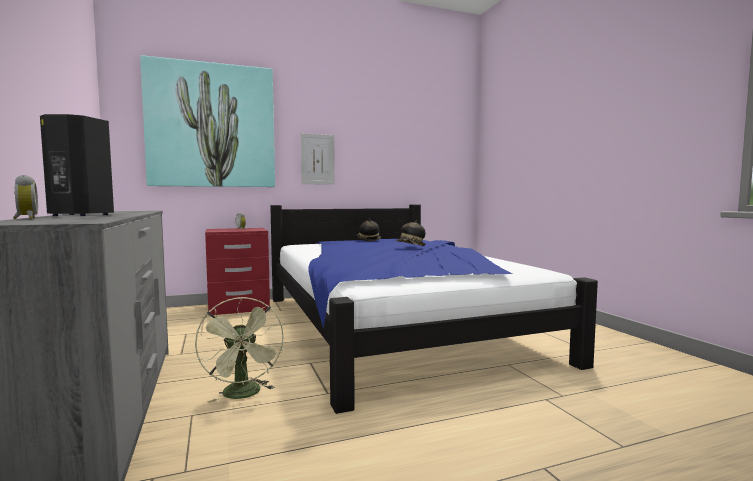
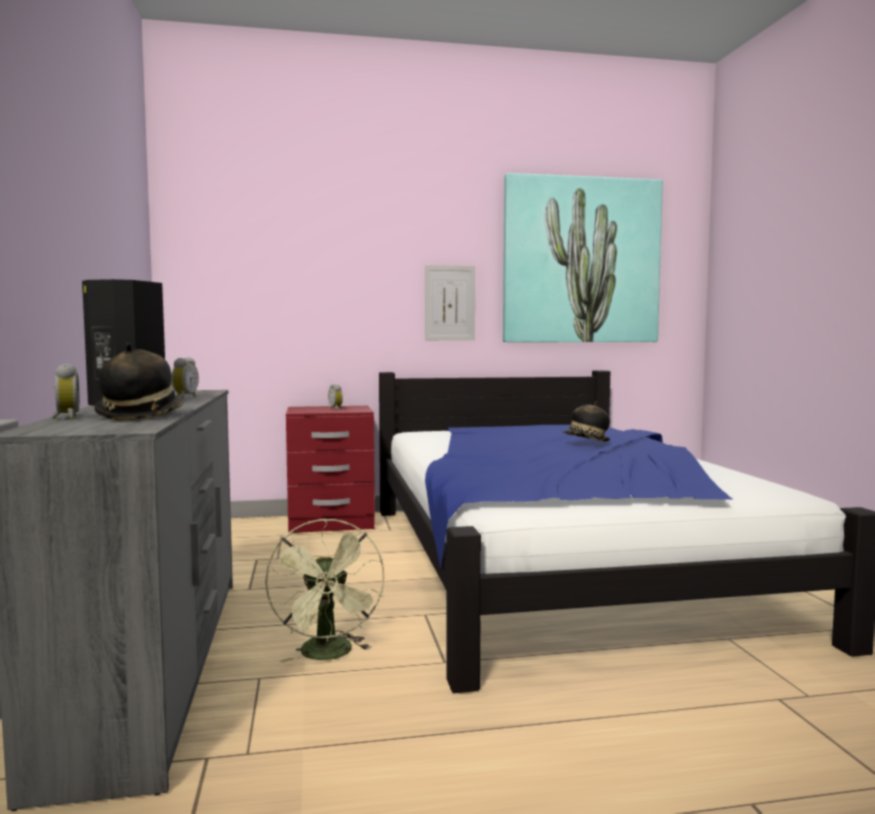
camera: 10 degrees right, 0 degrees up
(128, 212) = (184, 397): none -> alarm clock
(211, 126) = (298, 258): picture -> picture (580, 261)
(368, 240) = (525, 427): hat -> hat (140, 416)

